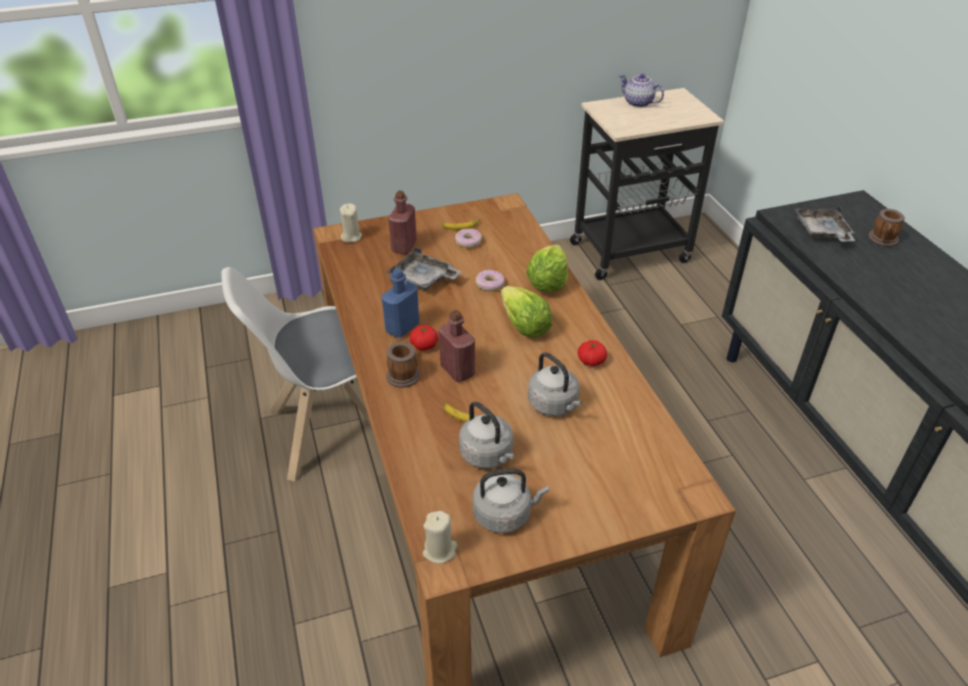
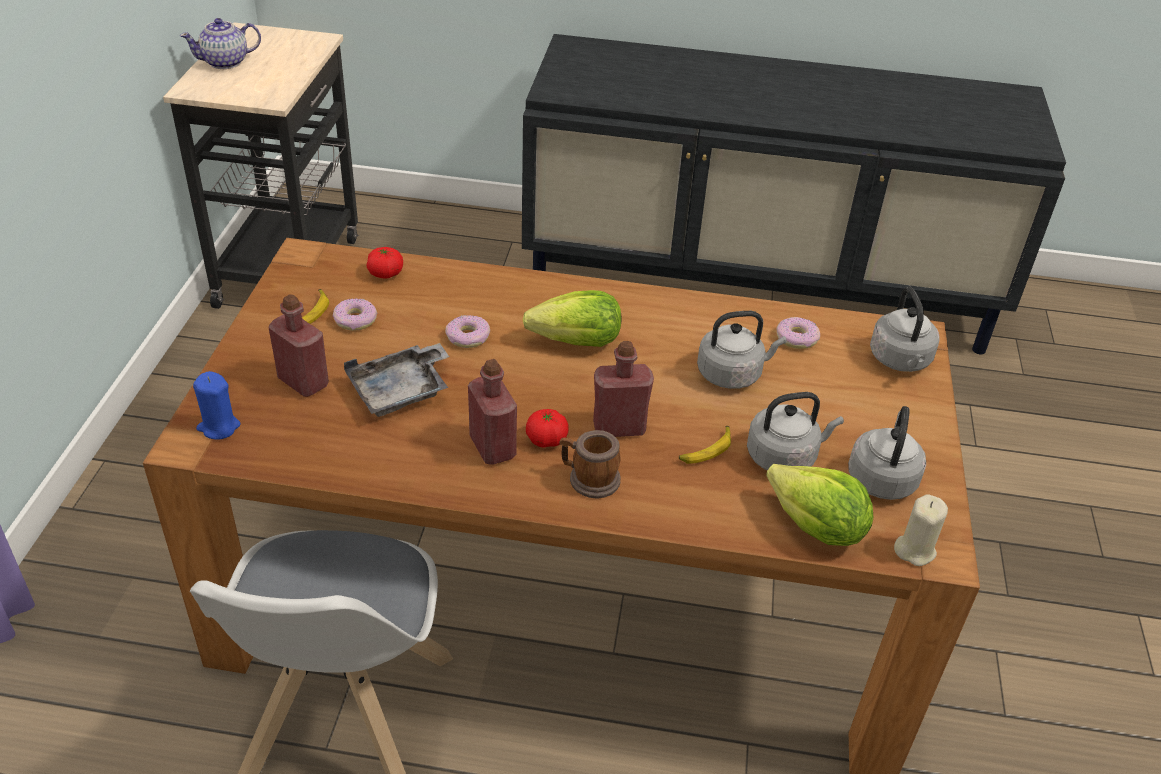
camera: 65 degrees left, 0 degrees up
(351, 237) = (218, 427): beige candle -> blue candle
(402, 328) = (492, 447): blue bottle -> red bottle
(547, 283) = (509, 292): lettuce -> lettuce (816, 528)
(591, 361) = (677, 318): tomato -> tomato (385, 273)
(626, 426) = (796, 338): none -> donut
(653, 493) = (900, 361): none -> grey kettle
(822, 232) = (601, 86): grey tray -> none
(882, 241) = (644, 65): mug -> none

